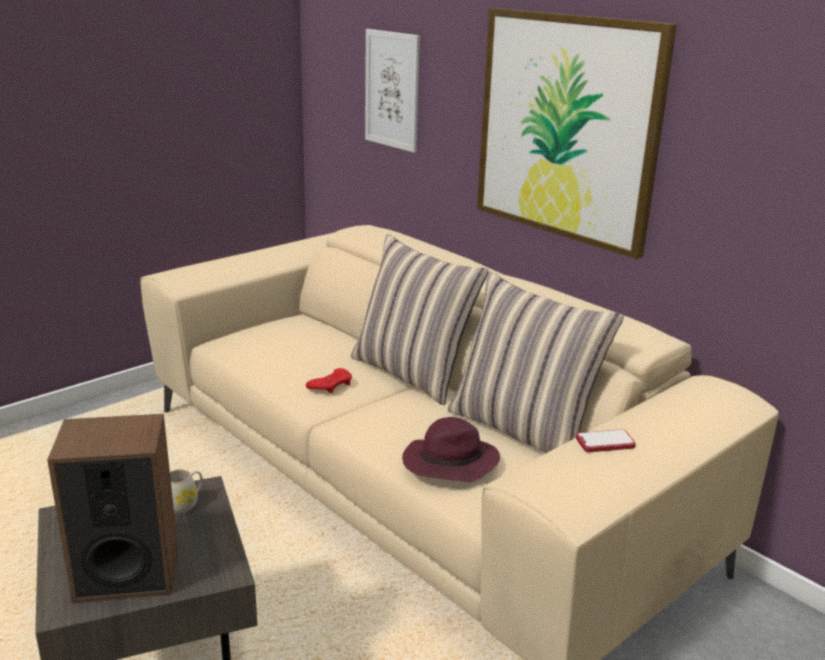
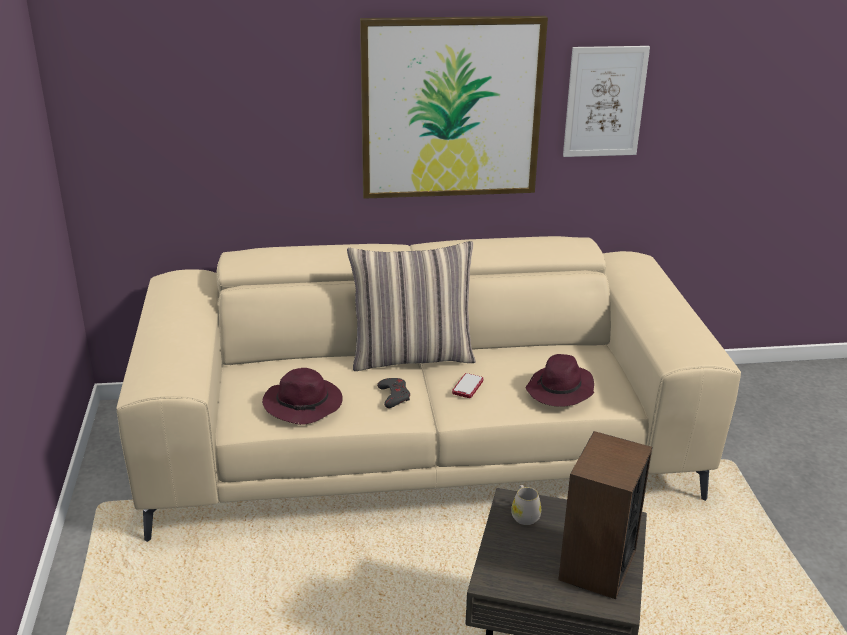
camera: 55 degrees left, 5 degrees up
(270, 354) = (304, 404): none -> purple hat
(331, 385) = (394, 396): red game controller -> grey game controller
(392, 90) = (222, 111): picture -> picture (604, 102)
(523, 430) = (541, 347): pillow -> none
(605, 442) = (657, 317): phone -> phone (467, 387)

